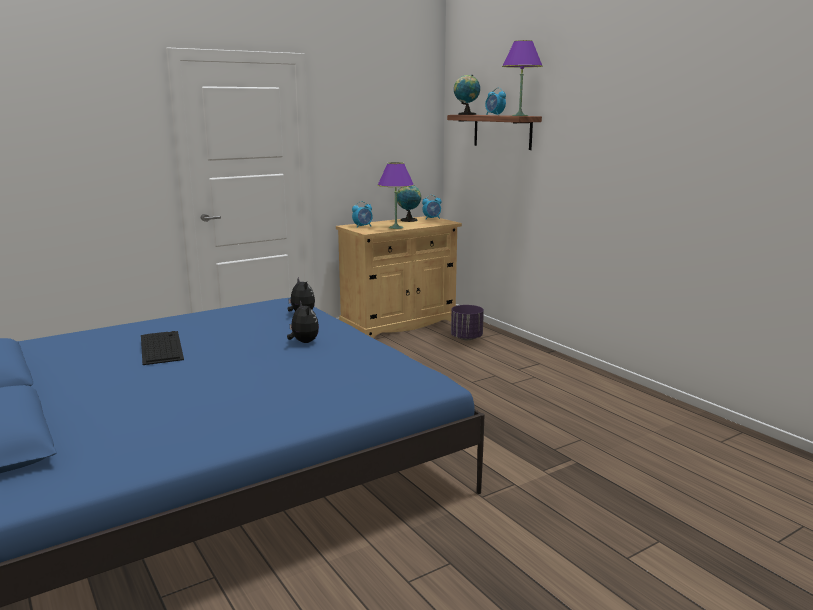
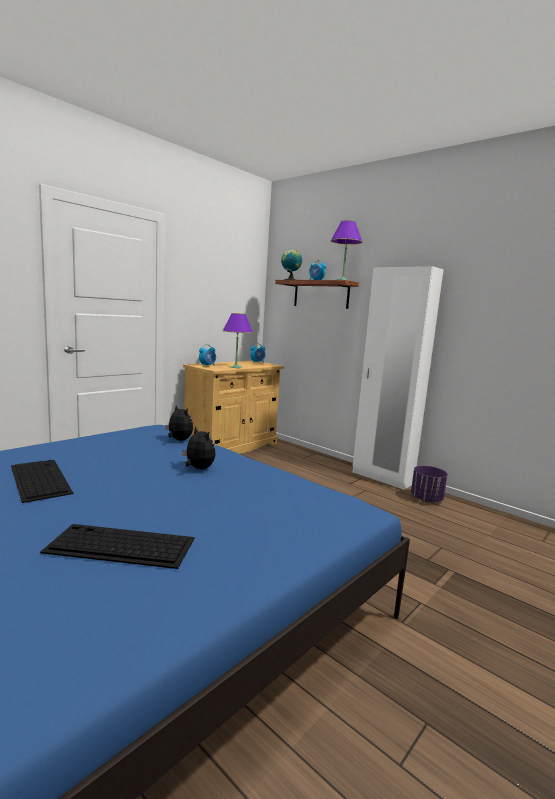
camera: 15 degrees left, 5 degrees down
(204, 398) = (119, 545): none -> keyboard
(408, 220) = (240, 362): globe -> none
(466, 338) = (292, 458): purple planter -> purple planter (426, 499)
(567, 364) = (382, 478): none -> white wardrobe

